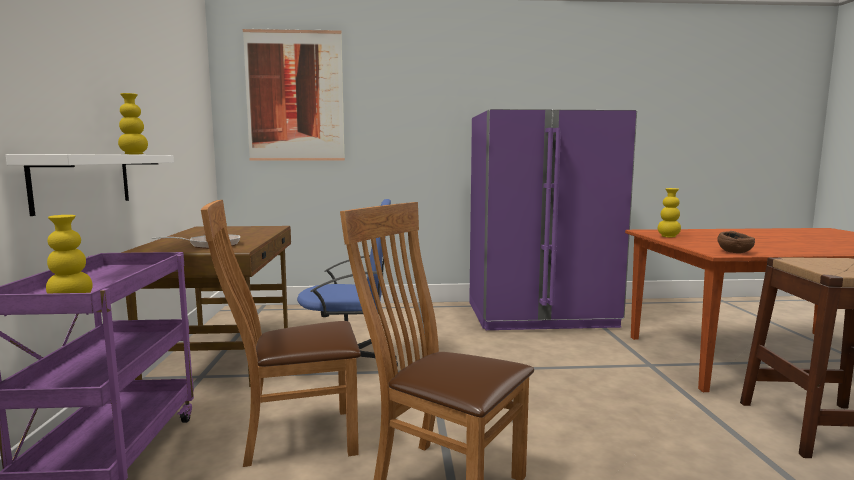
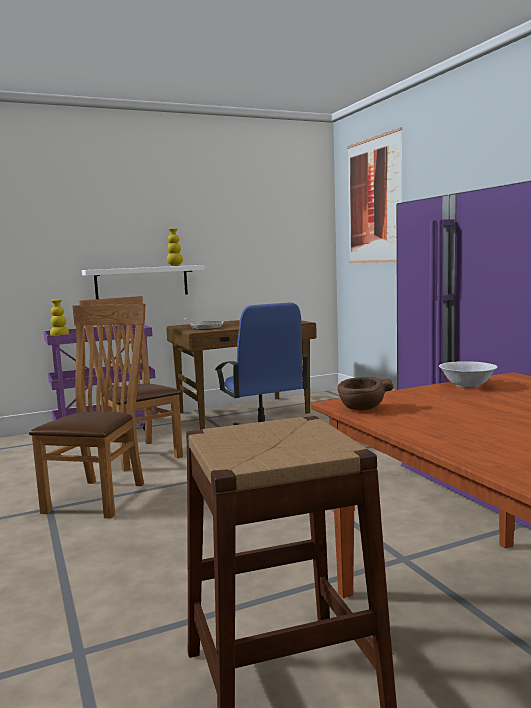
camera: 70 degrees right, 0 degrees up
(668, 237) = (467, 386): yellow vase -> white bowl

